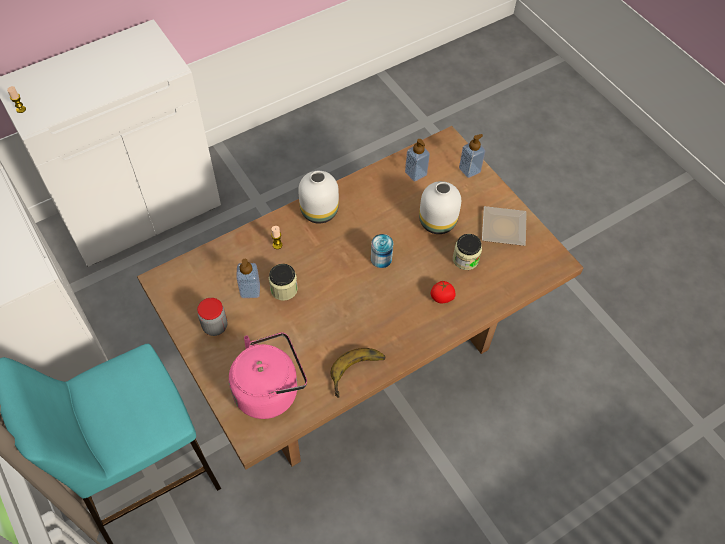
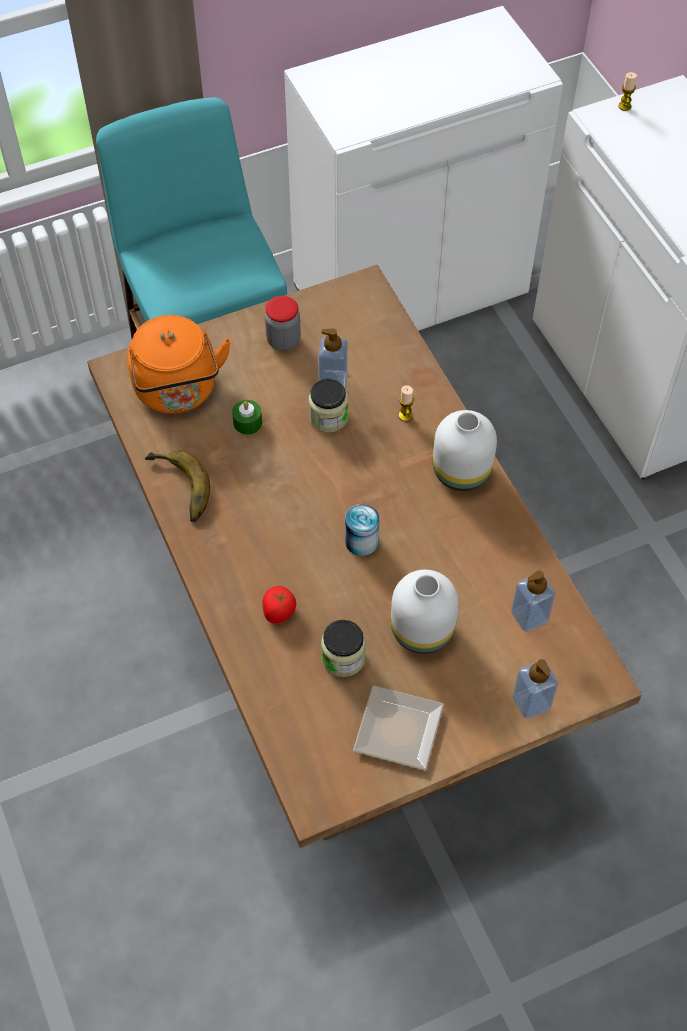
camera: 100 degrees right, 0 degrees up
(270, 390) = (178, 392): pink kettle -> orange kettle
(294, 338) = (247, 422): none -> green candle

